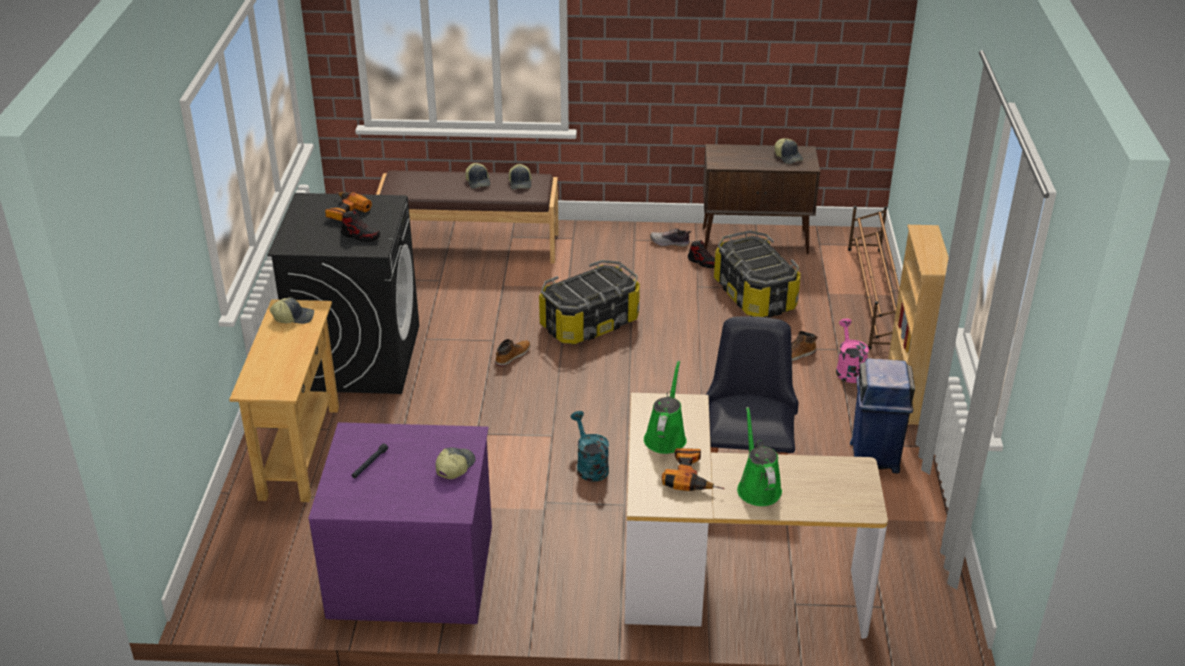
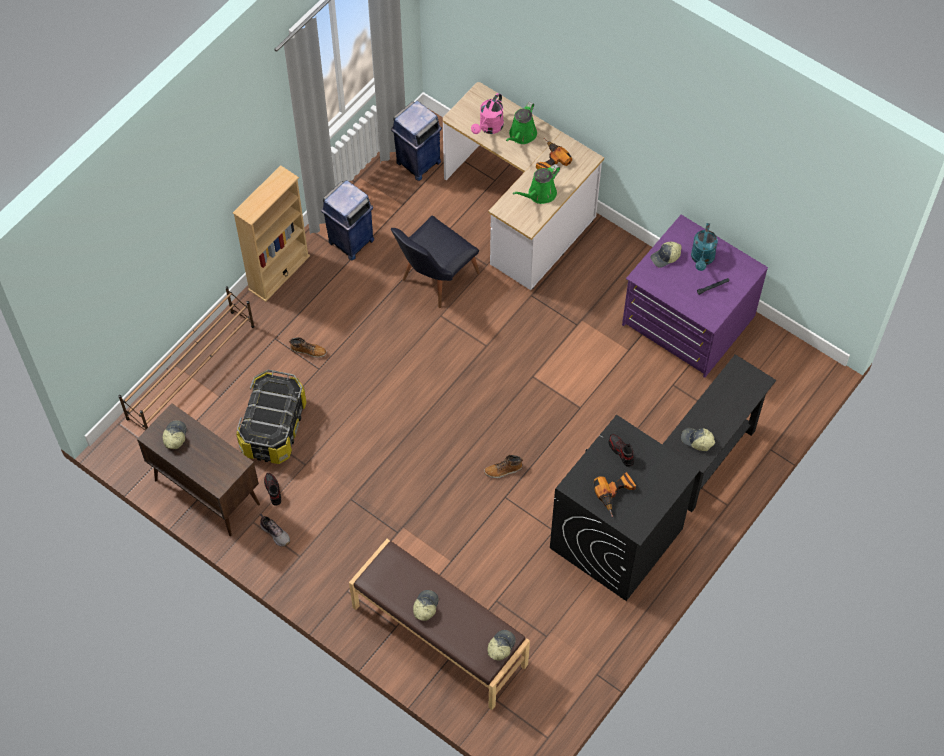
camera: 145 degrees left, 25 degrees up
(300, 452) = (707, 460): beige console table -> black console table
(520, 183) = (391, 581): cap -> cap (500, 646)
(589, 323) = (421, 472): storage box -> none
(589, 466) = (528, 336): turquoise watering can -> turquoise watering can (702, 259)
(848, 369) = (288, 316): pink watering can -> pink watering can (489, 128)
(907, 573) = (417, 163): none -> blue trash can

